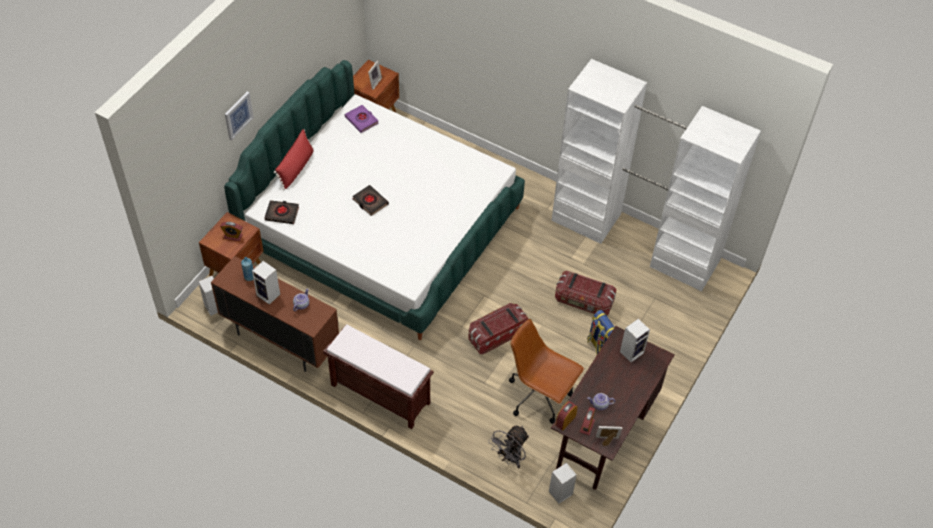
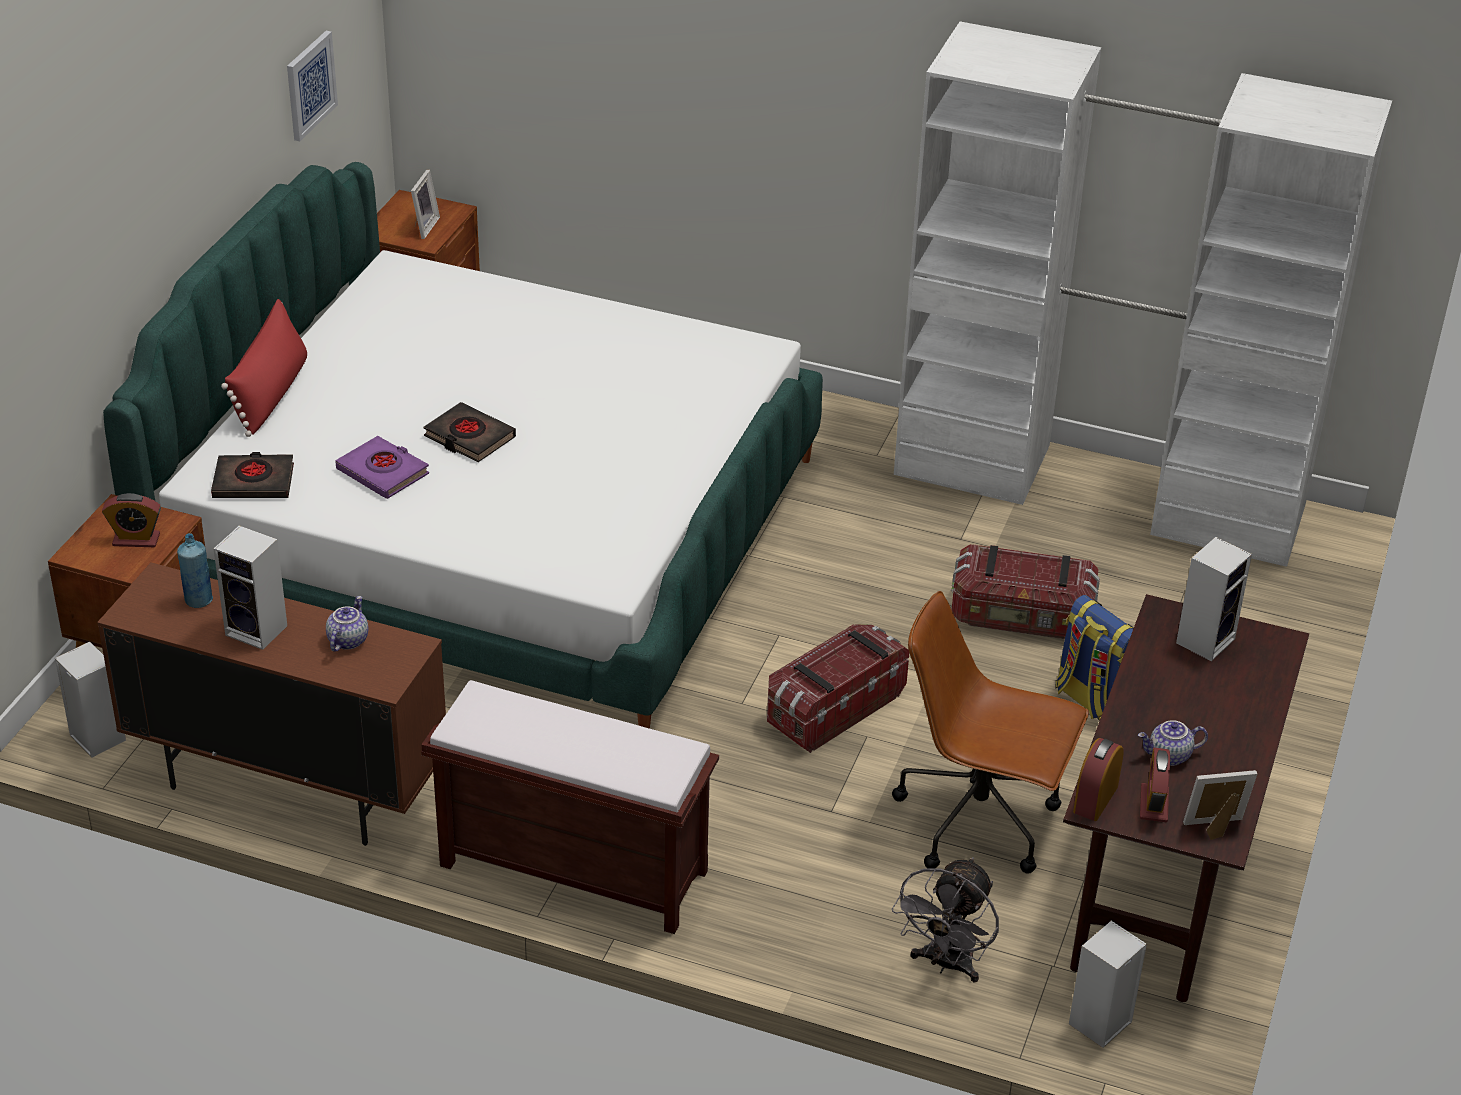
camera: 10 degrees left, 15 degrees down
(238, 115) = (129, 221): picture -> picture (310, 85)
(361, 120) = (411, 293): purple book -> purple book (383, 472)

